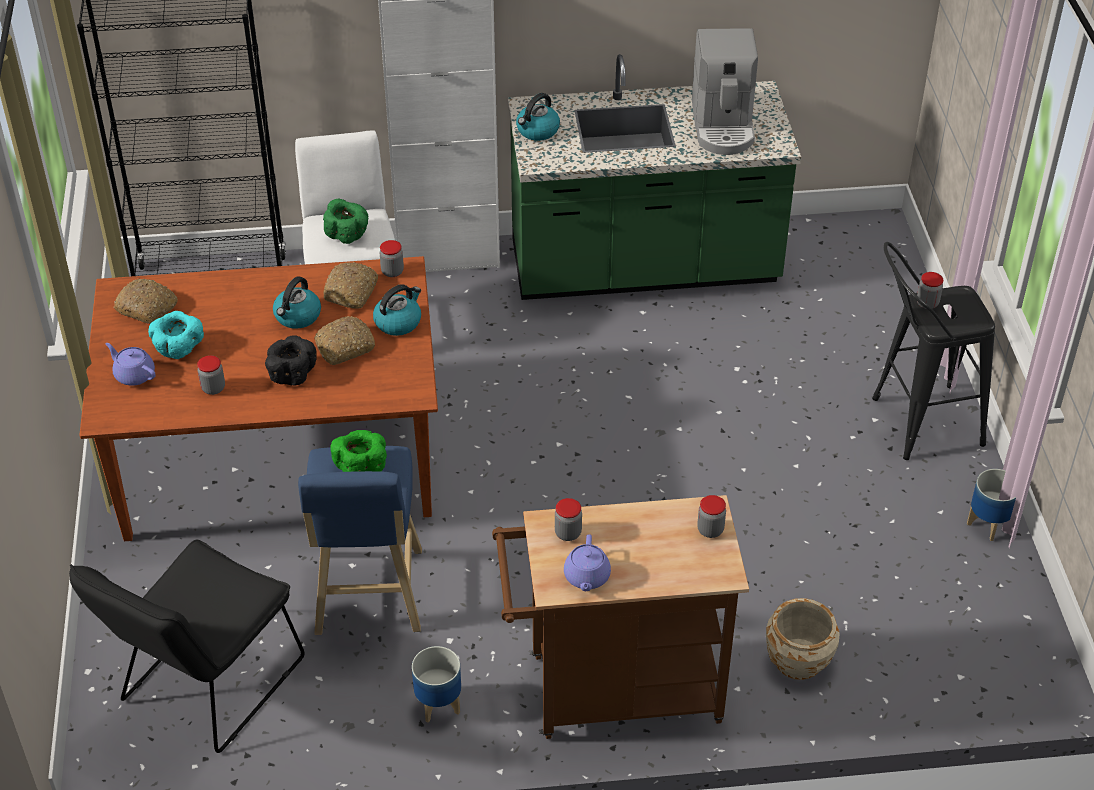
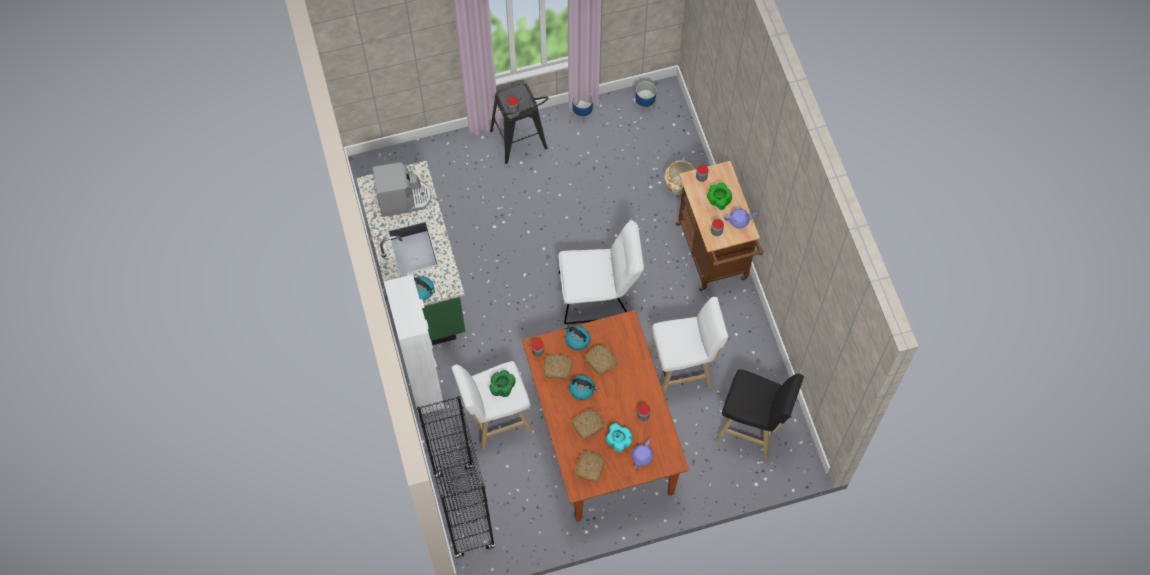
camera: 100 degrees left, 20 degrees up
(205, 687) = (752, 428): black chair -> black stool
(227, 315) = (588, 425): none -> bread
(291, 373) = (625, 381): black bowl -> none
(361, 466) = (674, 339): green bowl -> green bowl (718, 201)
(368, 597) = (683, 369): blue stool -> white stool
(438, 704) = (738, 326): planter -> planter (645, 105)
(562, 494) = (599, 295): none -> white chair

